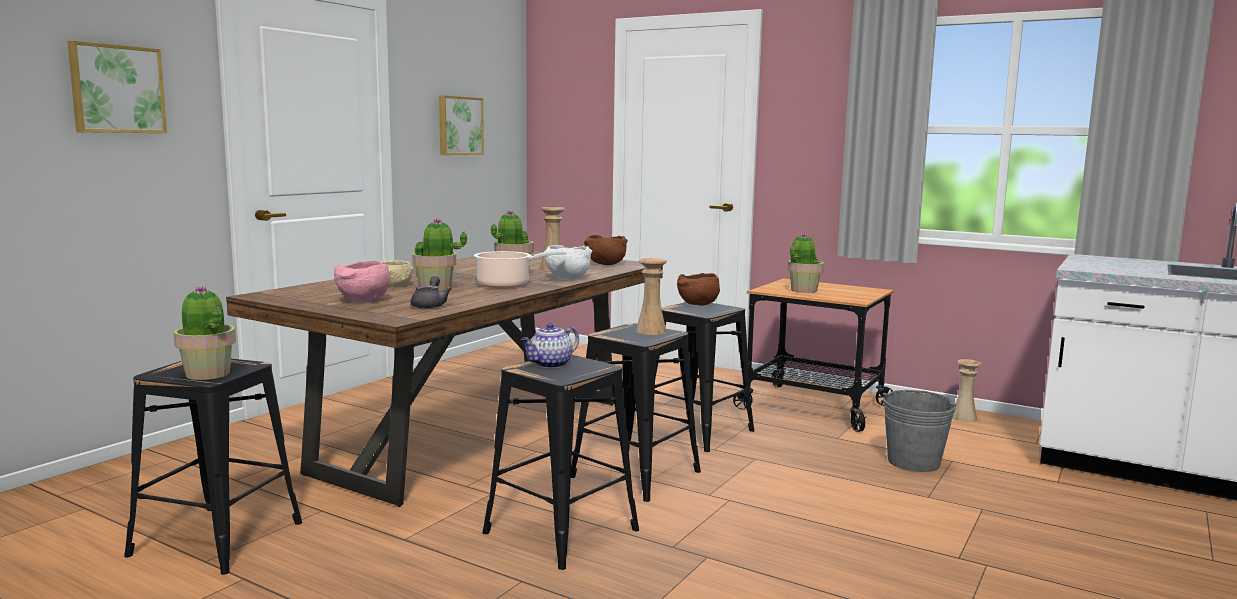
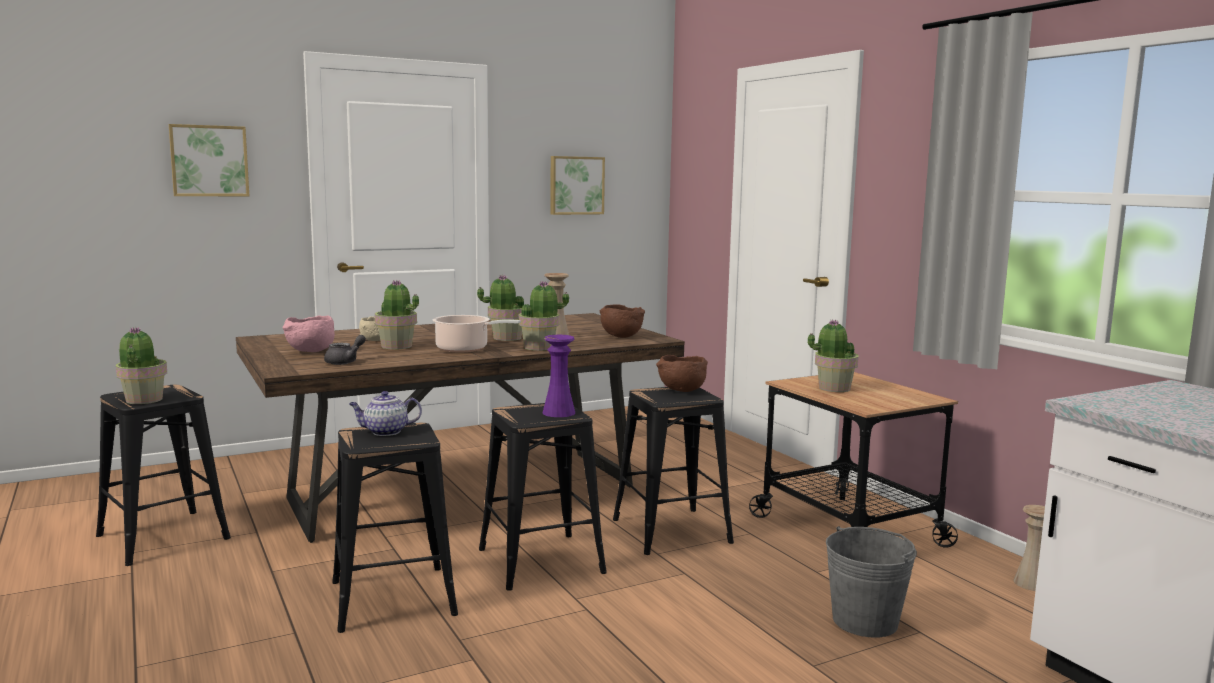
camera: 30 degrees right, 0 degrees up
(567, 278) = (539, 347): white bowl -> potted plant
(651, 331) = (558, 412): beige vase -> purple vase

